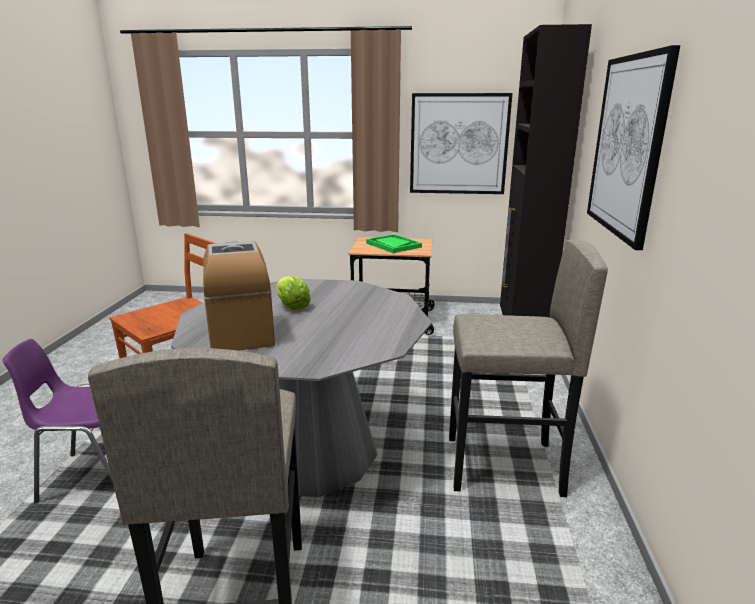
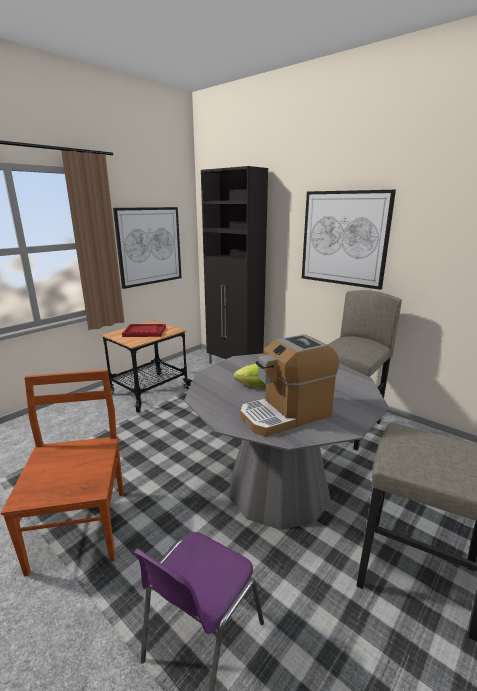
camera: 55 degrees left, 0 degrees up
(240, 330) = (286, 414): coffee machine -> coffee machine turned 45 degrees counterclockwise
(393, 245) = (144, 332): green tray -> red tray

